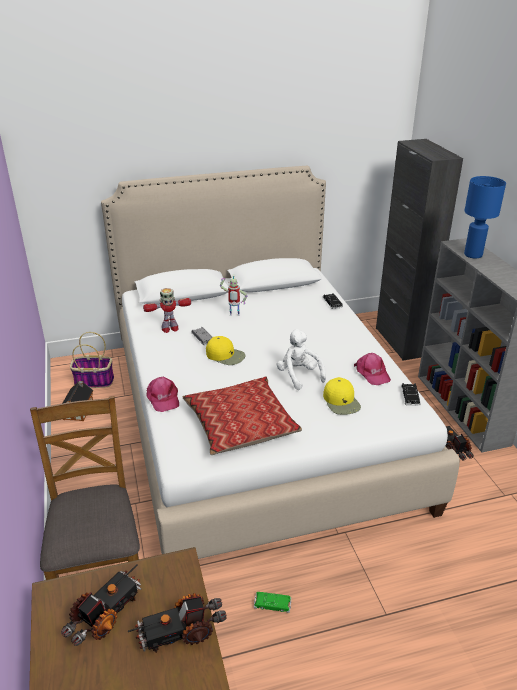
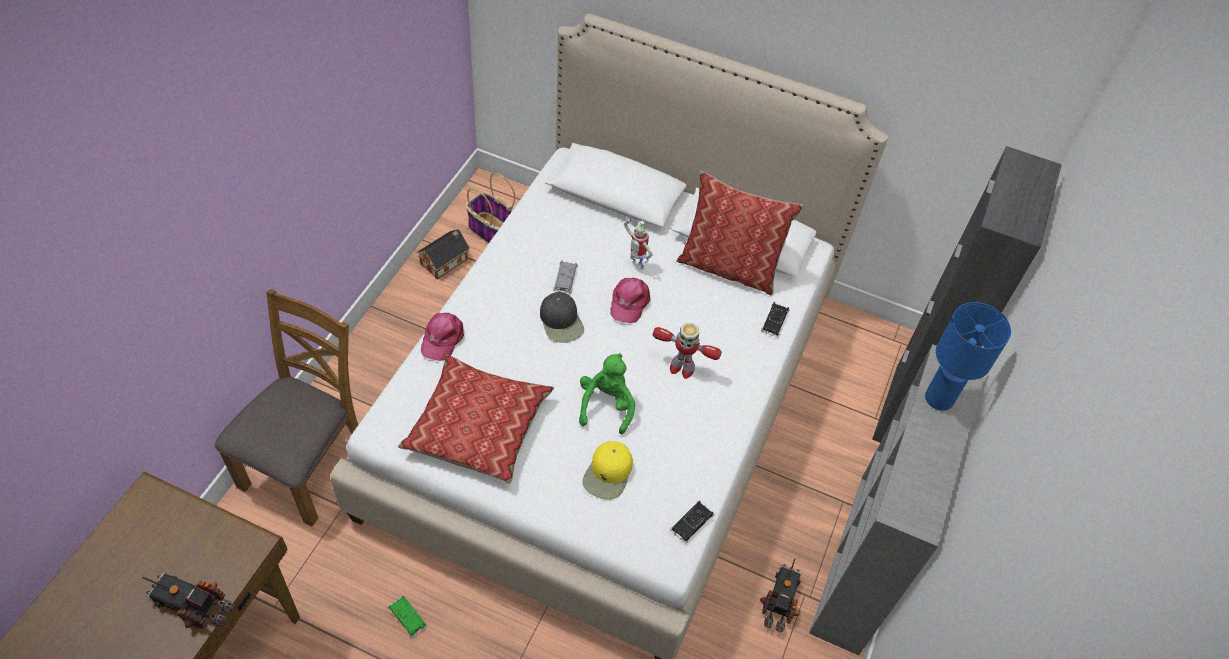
camera: 35 degrees right, 20 degrees up
(106, 615) = (161, 545): toy truck -> none
(169, 328) = (547, 240): toy robot -> toy robot (681, 368)
(225, 355) = (561, 322): yellow cap -> black cap
(282, 294) = (729, 267): none -> pillow
(299, 375) = (606, 405): white plush toy -> green plush toy
(372, 373) = (689, 460): pink cap -> pink cap (629, 302)

